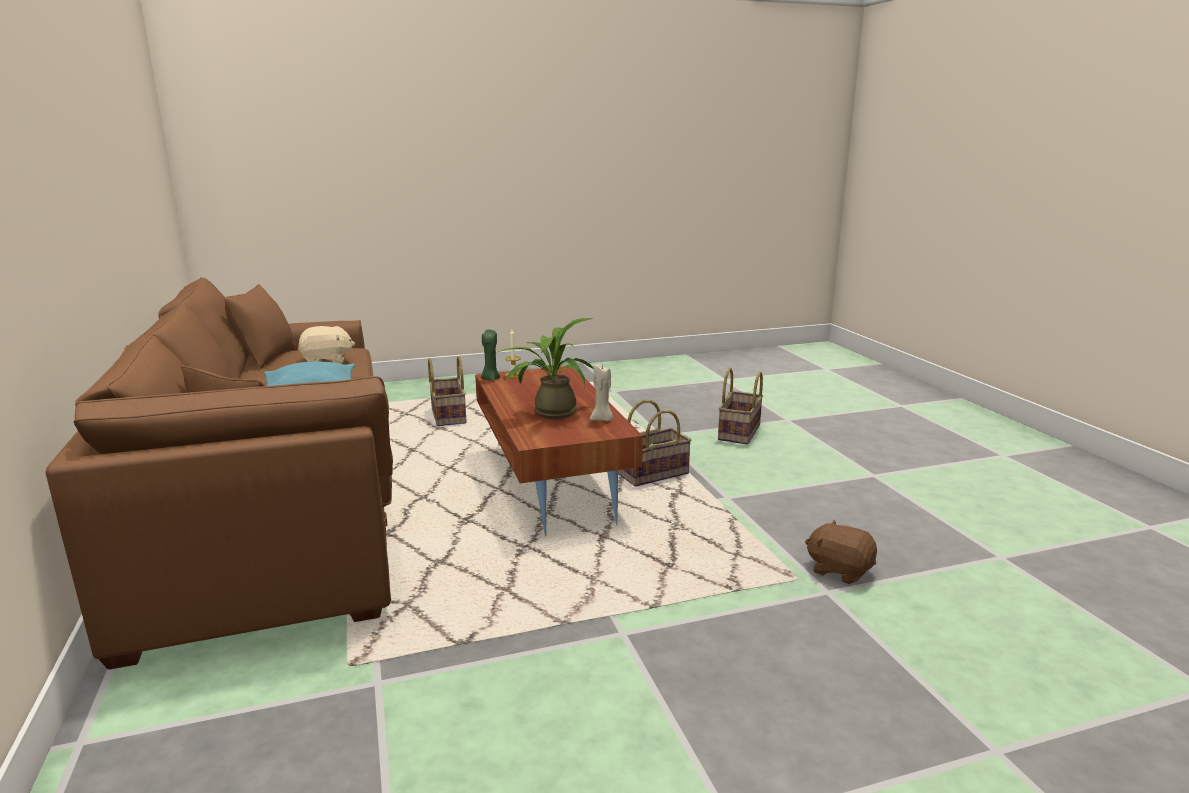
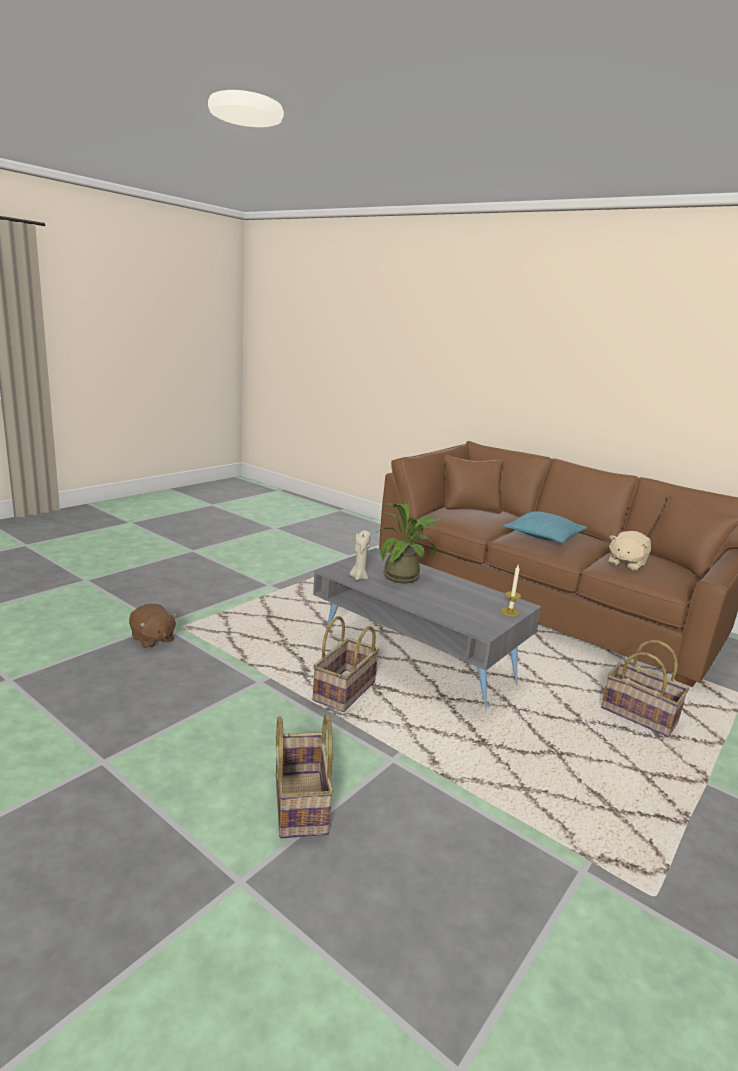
camera: 145 degrees right, 0 degrees up
(490, 378) = (517, 602): green candle -> none
(550, 482) = (417, 658): brown coffee table -> grey coffee table
(839, 570) = (152, 639): brown plush toy -> brown plush toy turned 45 degrees clockwise

